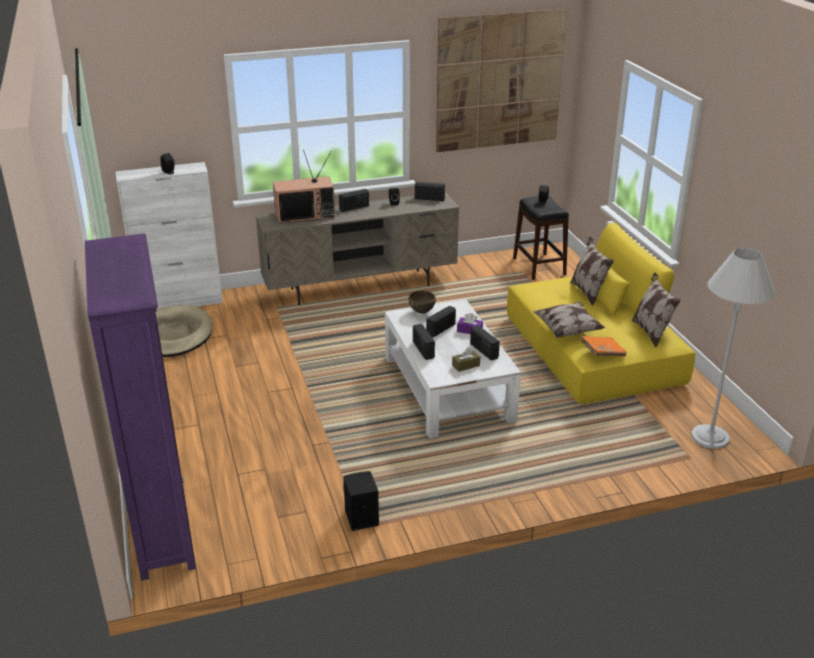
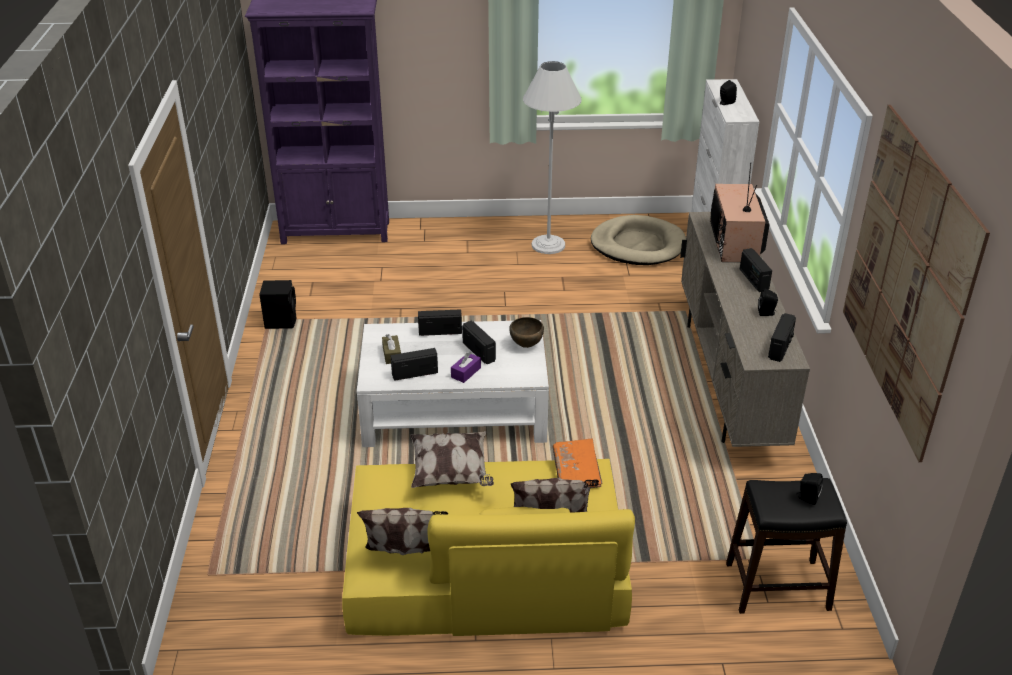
camera: 105 degrees right, 5 degrees up
(602, 352) = (380, 488): orange book -> orange book (576, 472)
(710, 437) = (232, 613): white floor lamp -> white floor lamp (548, 245)

